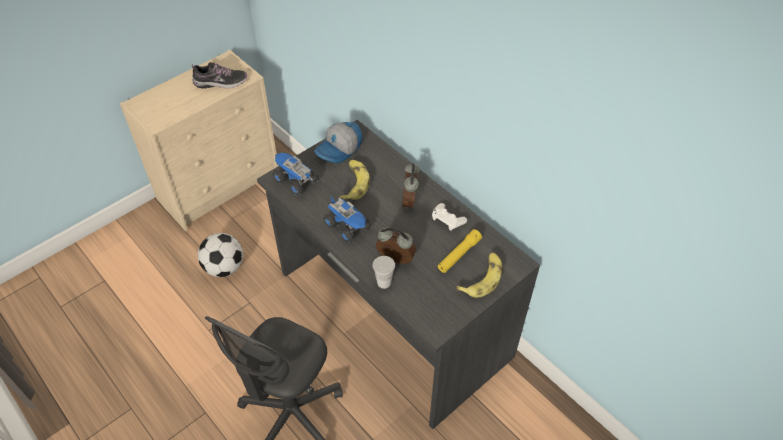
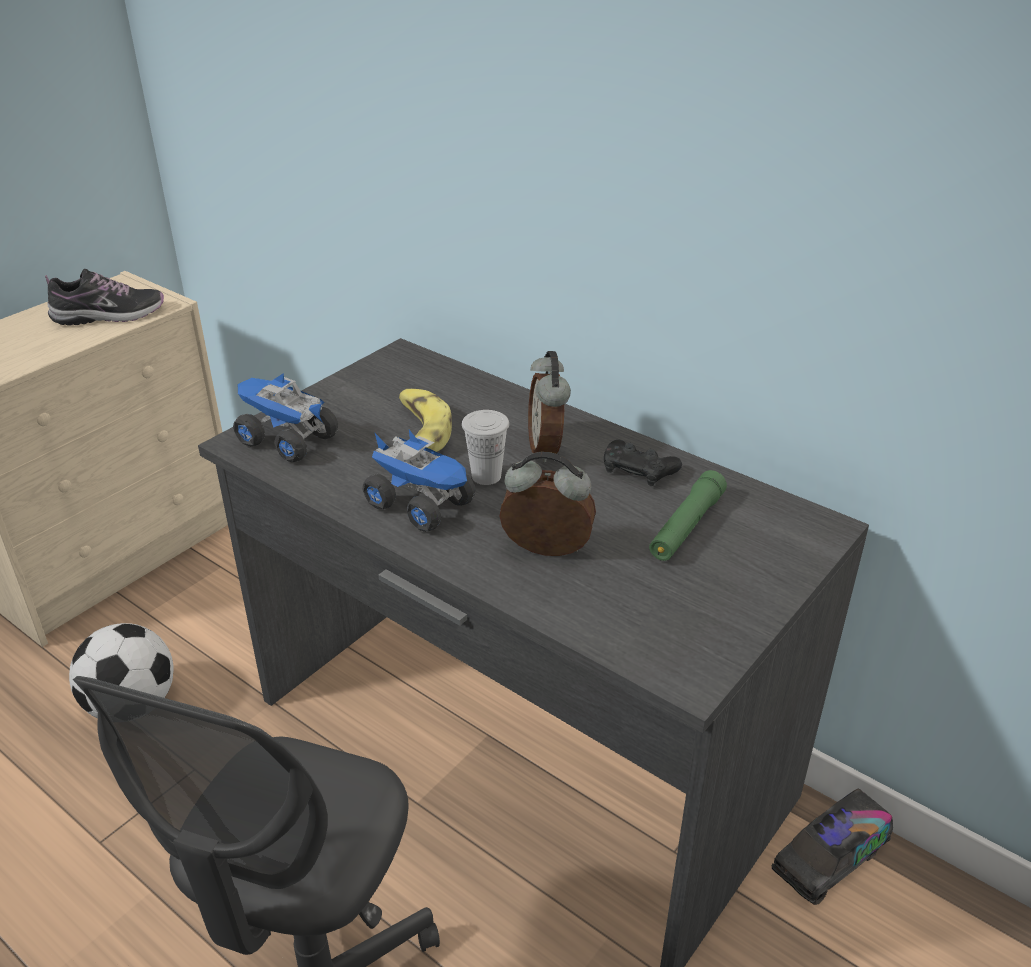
camera: 10 degrees left, 15 degrees down
(339, 149) = (374, 383): cap -> none
(384, 282) = (532, 597): white cup -> white cup (486, 476)
(448, 219) = (638, 470): white game controller -> black game controller
(459, 255) = (686, 526): yellow flashlight -> green flashlight
(482, 278) = (756, 563): banana -> none
(518, 387) = (830, 859): none -> toy truck

